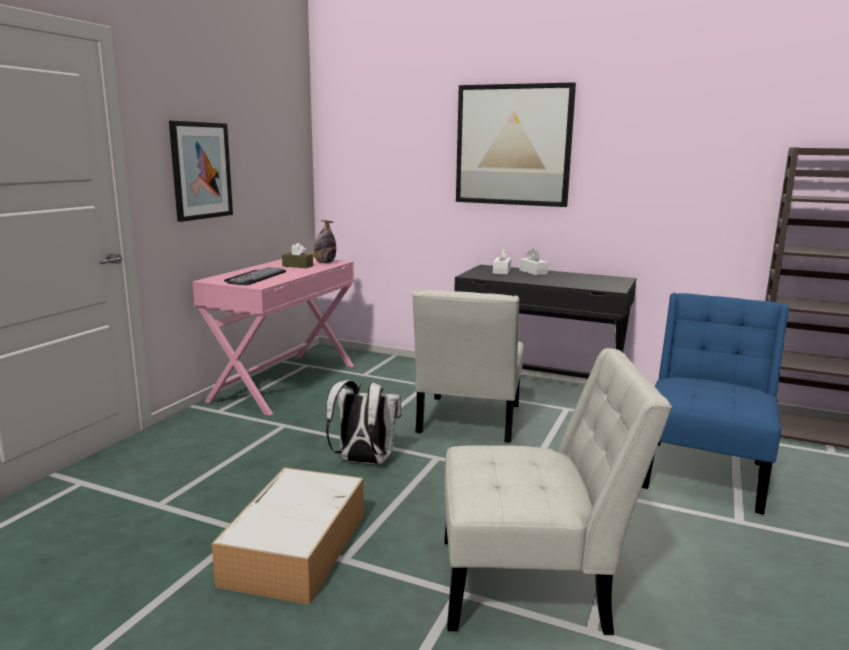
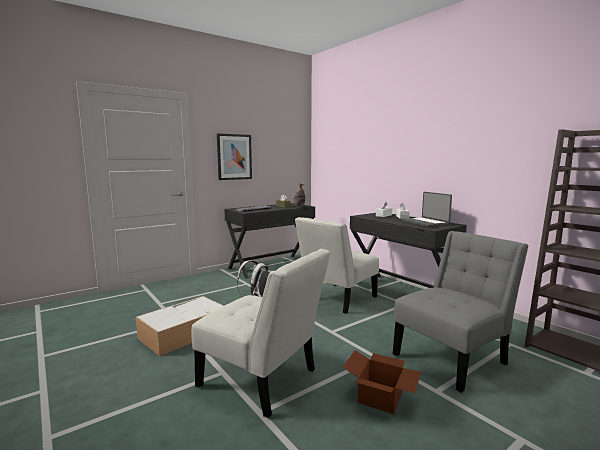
camera: 30 degrees right, 5 degrees down
(284, 382) = (271, 266): pink desk -> black desk
(513, 145) = (399, 141): picture -> none
(585, 280) = (425, 223): none -> laptop
(699, 552) = (381, 398): none -> cardboard box
(704, 471) = (453, 357): blue chair -> grey chair

